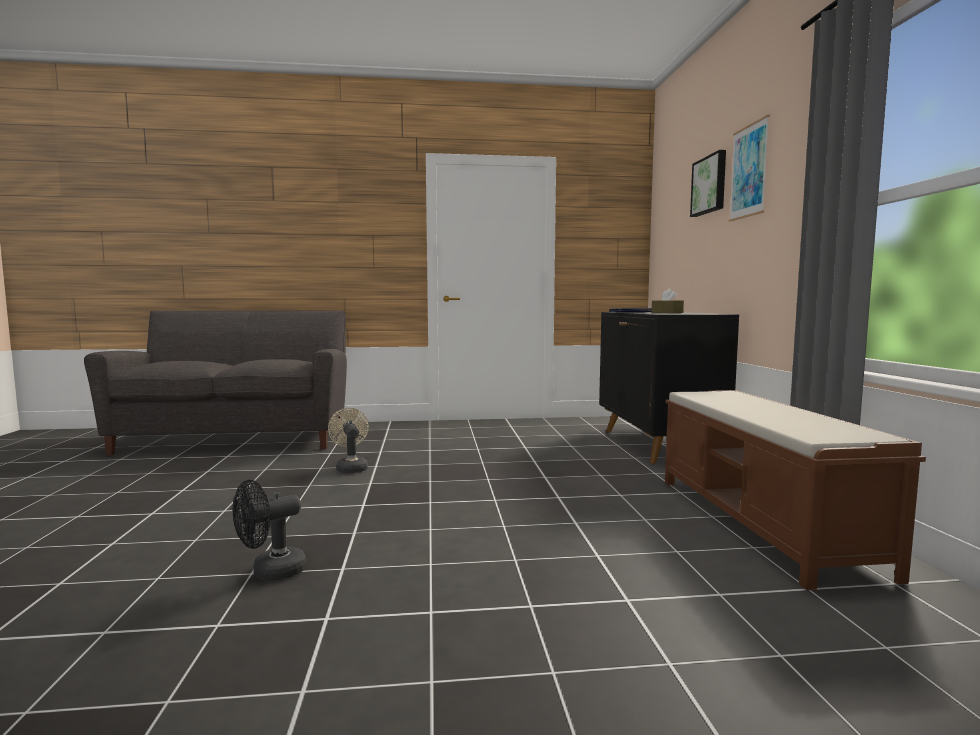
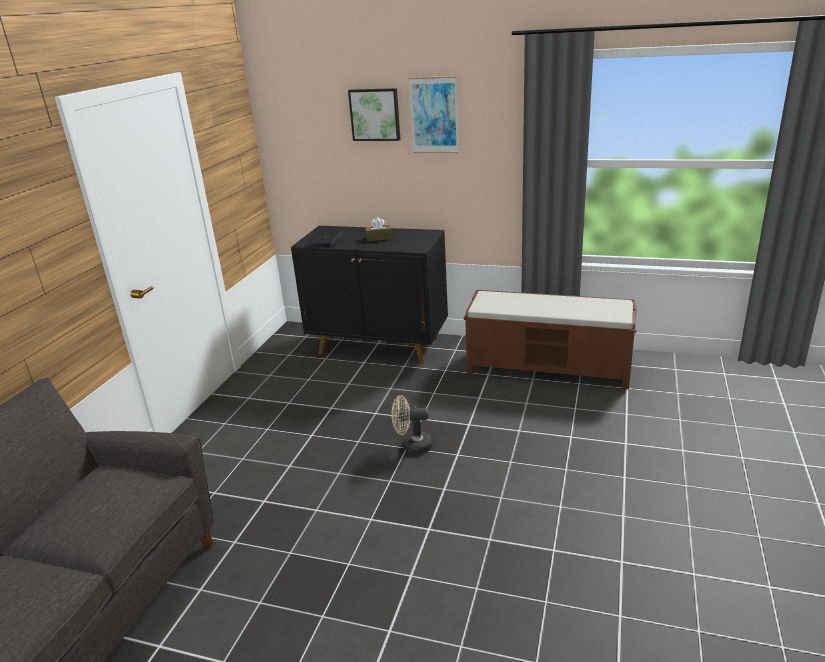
camera: 65 degrees left, 20 degrees up
(270, 572) = (548, 590): black fan -> none
(350, 467) = (308, 528): beige fan -> beige fan (412, 446)

